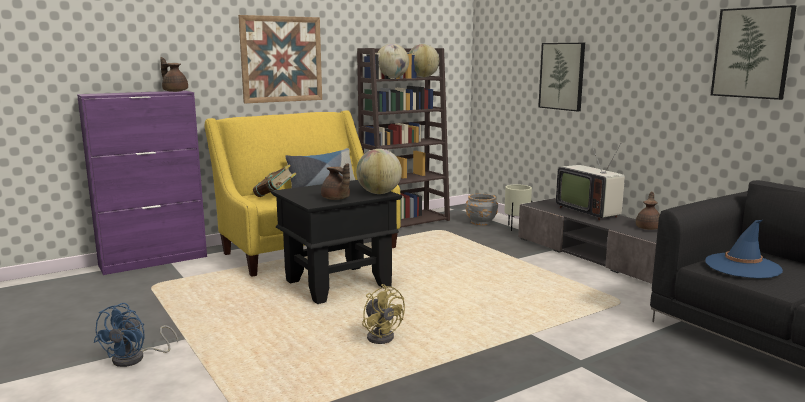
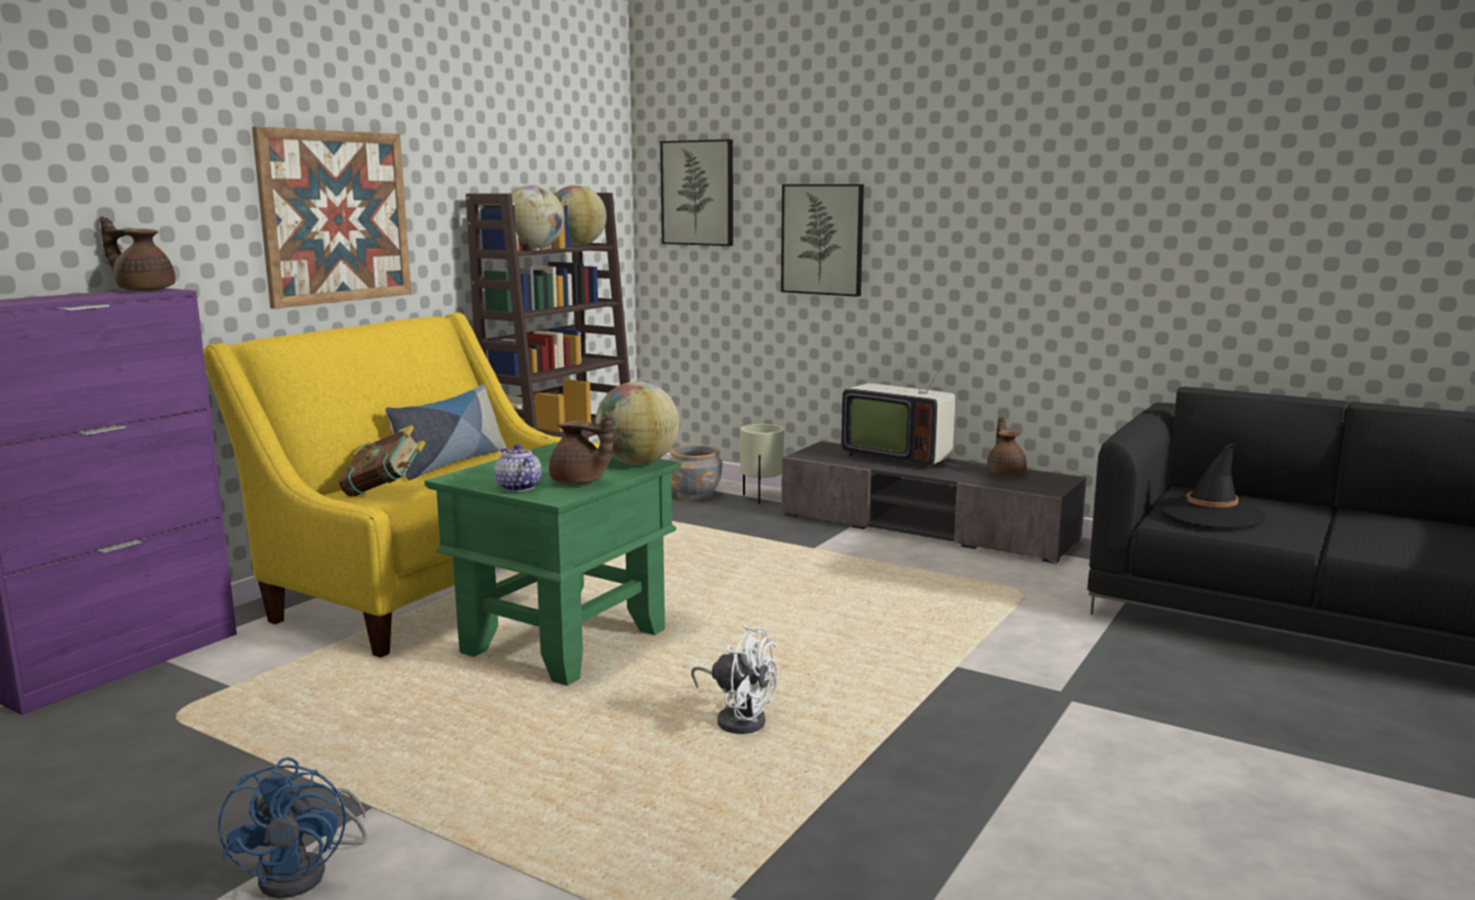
camera: 25 degrees left, 0 degrees up
(304, 198) = (518, 487): none -> teapot
(337, 284) = (563, 642): black side table -> green side table
(381, 336) = (738, 719): yellow fan -> white fan
(742, 266) = (1211, 513): blue hat -> black hat
(752, 53) = (1146, 202): picture -> picture (698, 193)

